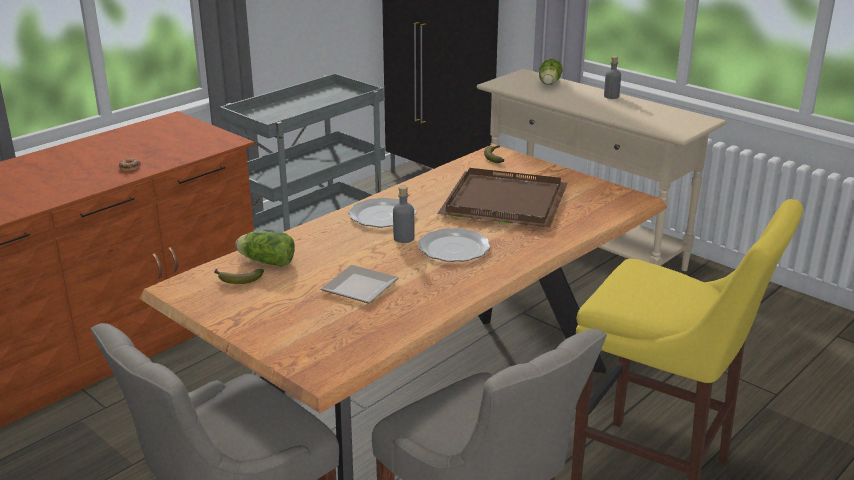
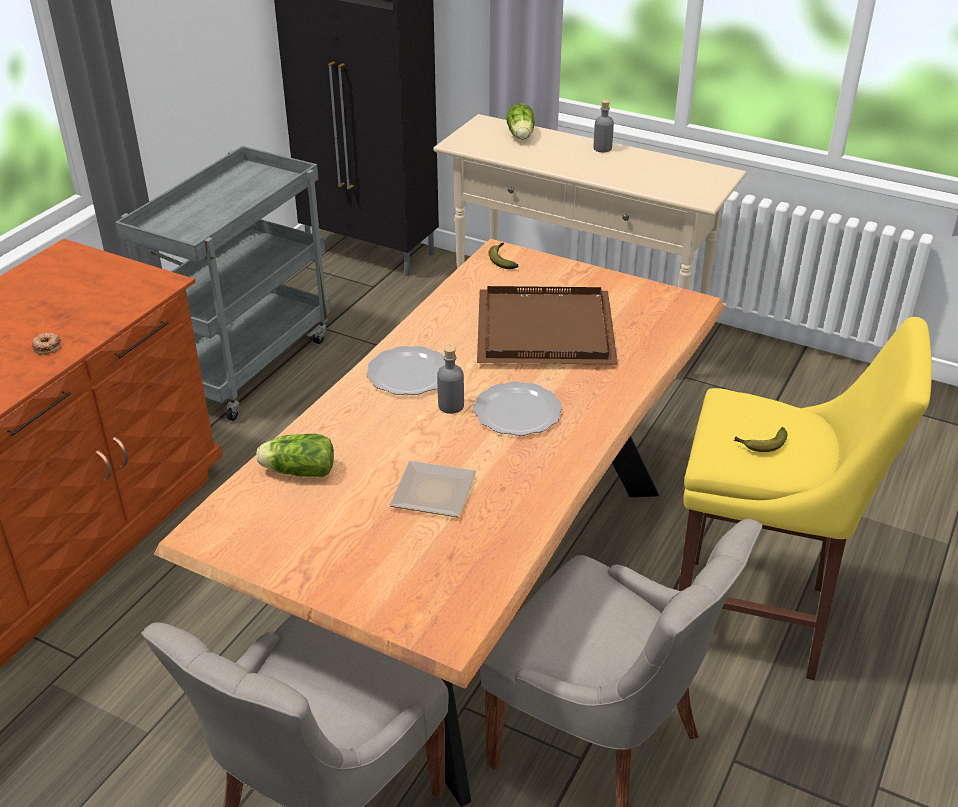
camera: 15 degrees left, 10 degrees up
(237, 279) = (274, 507): banana -> banana (761, 445)

